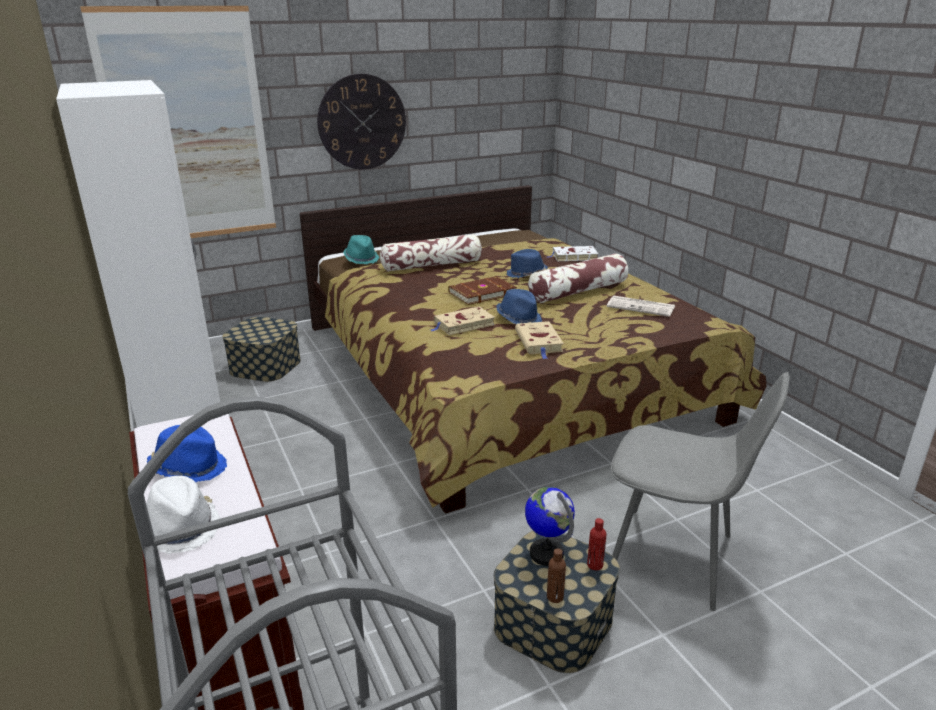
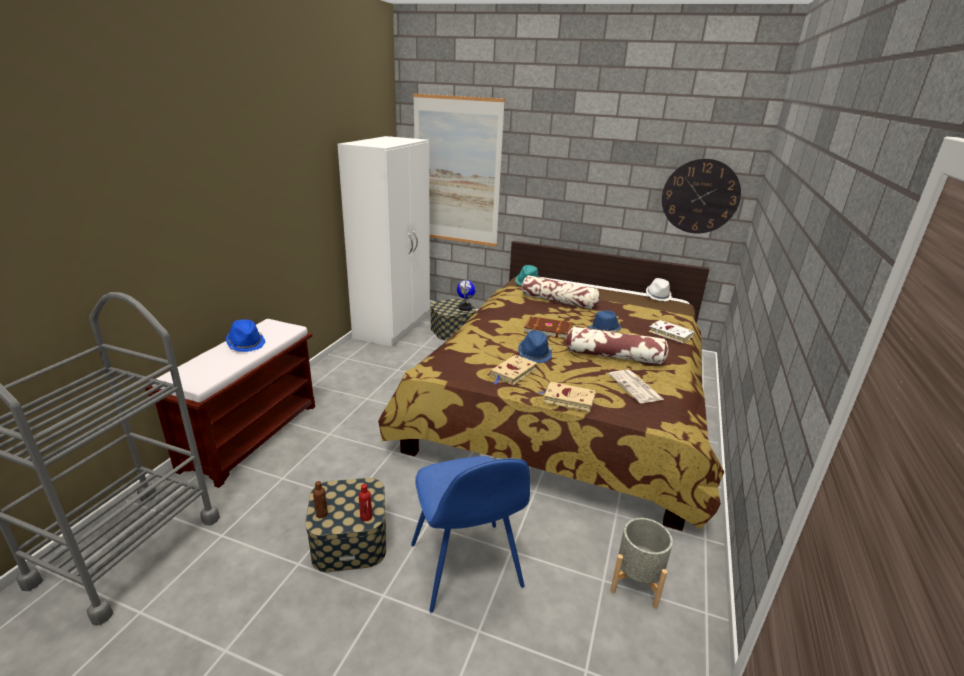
camera: 45 degrees right, 0 degrees up
(181, 527) = (199, 363): white hat -> white hat (658, 296)
(362, 122) = (569, 187): wall clock -> wall clock (700, 196)
(462, 325) = (495, 342): beige book -> beige book (567, 399)
(546, 553) = (358, 493): globe -> globe (465, 308)
(674, 558) = (466, 568): grey chair -> blue chair
(773, 475) = (636, 582): none -> grey planter

